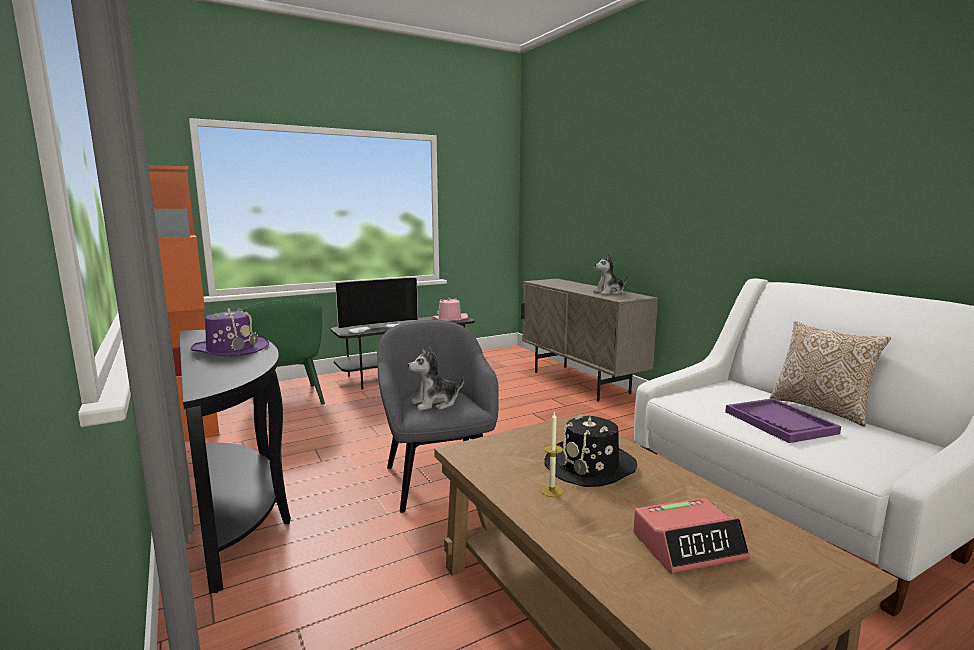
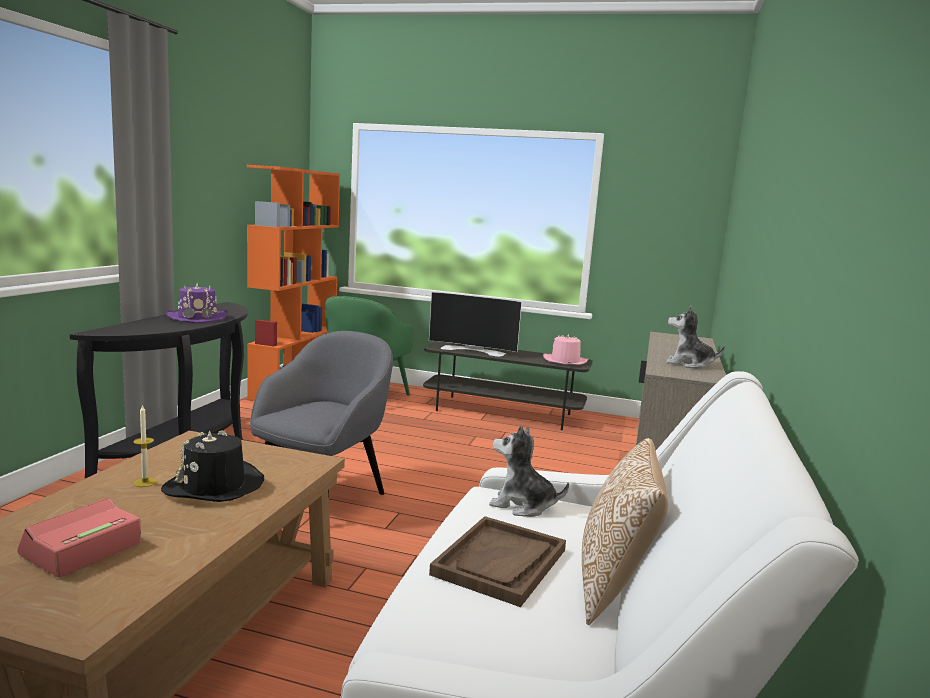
camera: 45 degrees right, 0 degrees up
(435, 403) = (304, 412): plush toy -> plush toy (522, 505)
(688, 546) = (81, 549): alarm clock -> alarm clock turned 90 degrees clockwise
(780, 422) = (500, 562): purple tray -> brown tray

